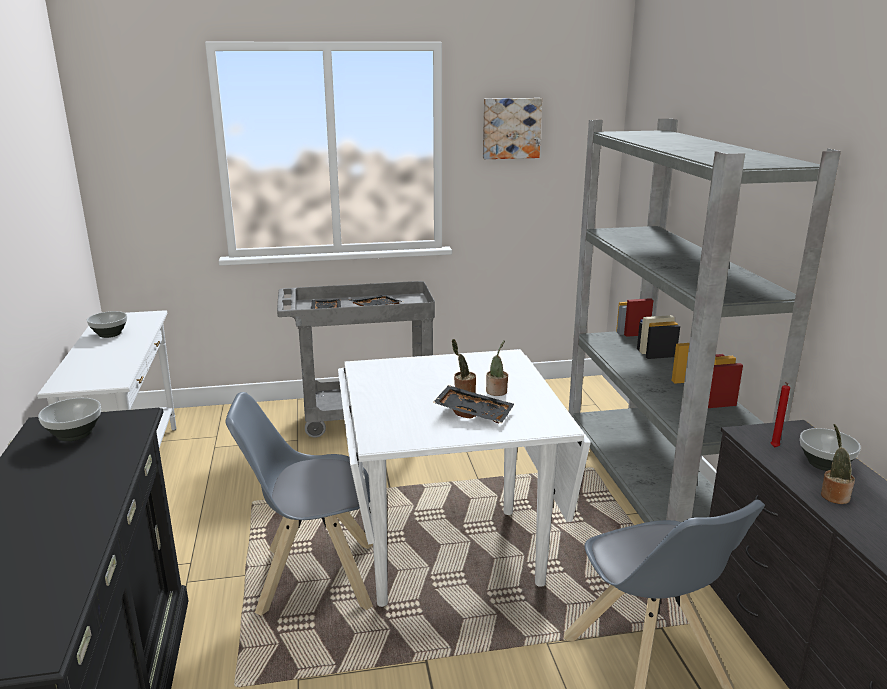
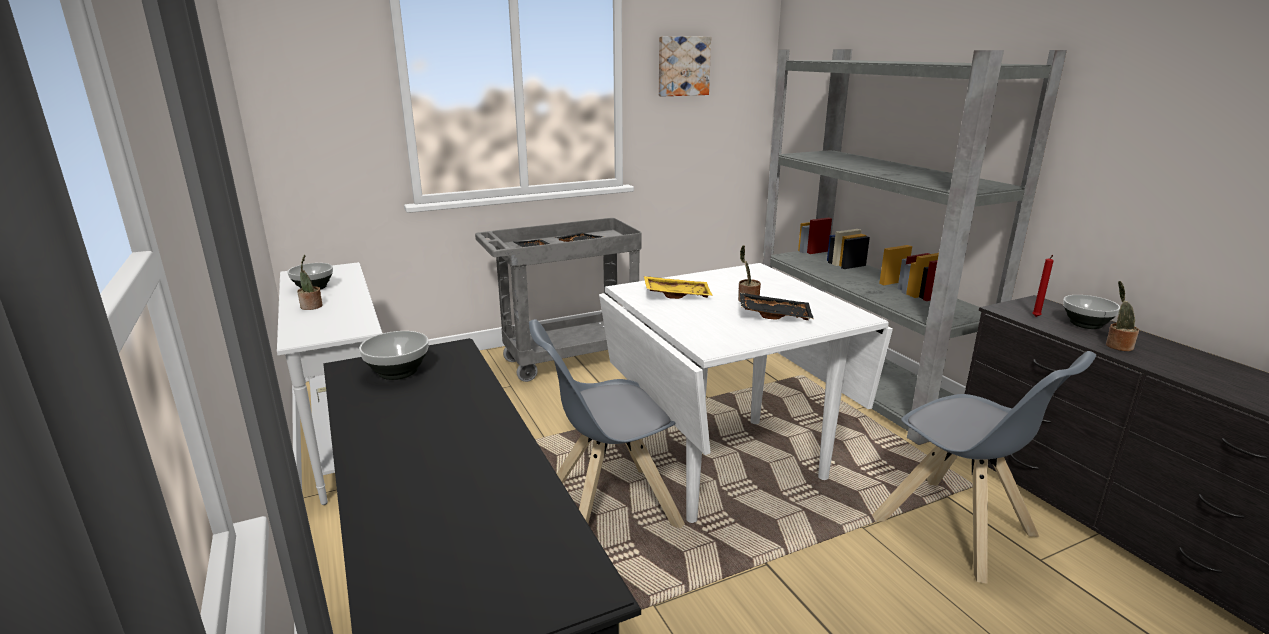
camera: 15 degrees left, 0 degrees up
(401, 378) = (677, 294): none -> yellow tray
(497, 392) = (777, 297): potted plant -> potted plant (311, 307)

